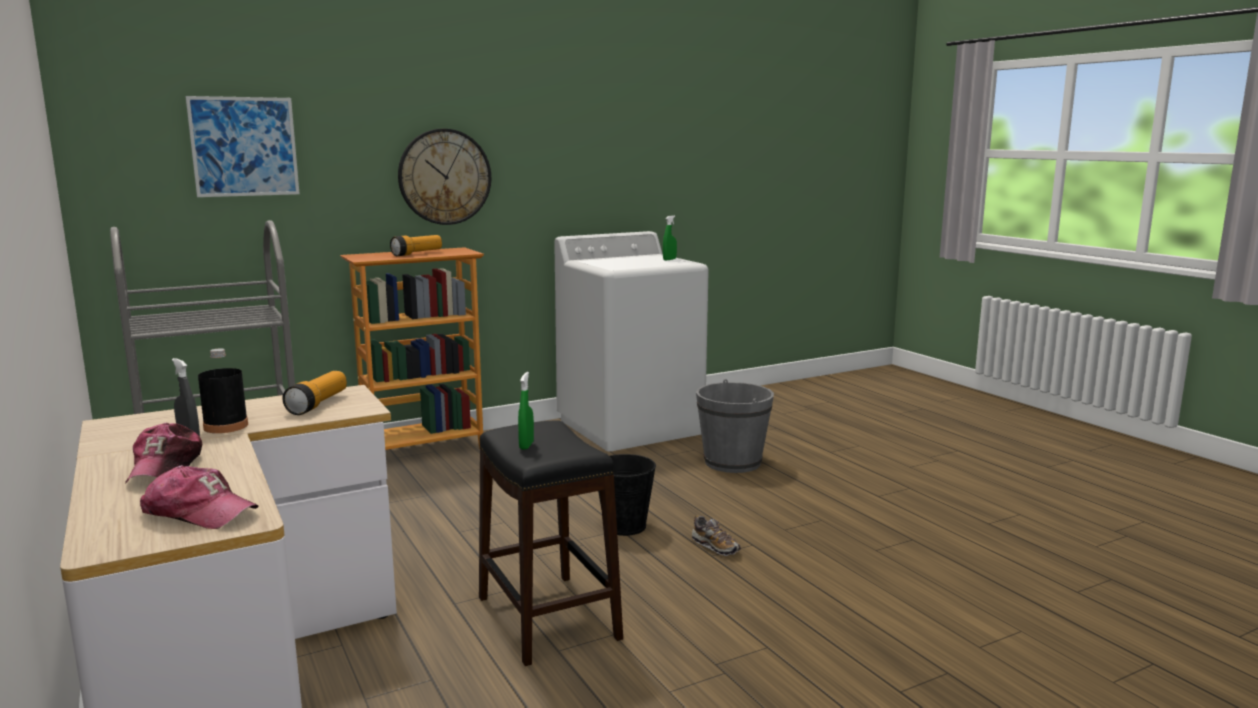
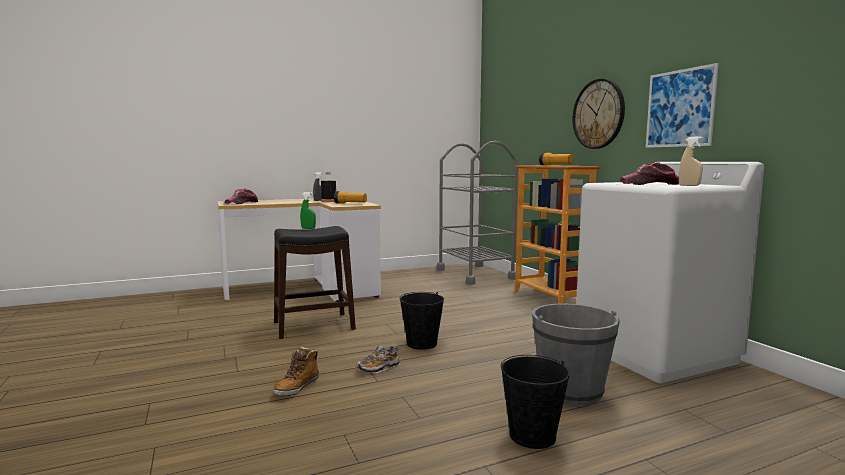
camera: 95 degrees right, 5 degrees down
(166, 467) = (288, 201): cap -> cap (650, 184)
(244, 146) = (522, 105): picture -> picture (679, 108)
(669, 259) = (689, 185): green spray bottle -> beige spray bottle
(794, 590) = (297, 387): none -> boot
(822, 479) = (532, 436): none -> black bucket

